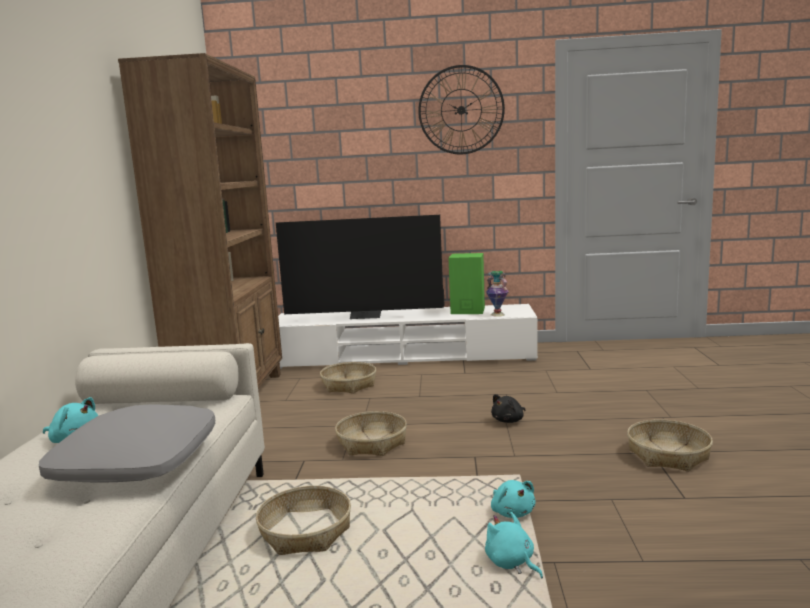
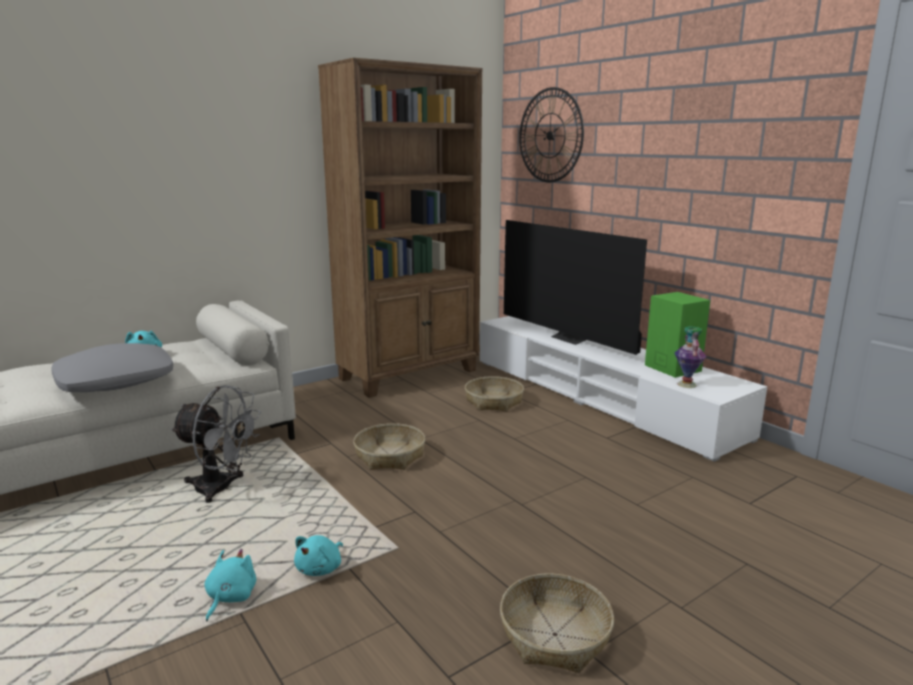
camera: 50 degrees right, 5 degrees up
(305, 532) = (221, 489): basket -> grey fan
(461, 110) = (725, 101): wall clock -> wall clock (550, 135)
(509, 420) = (518, 501): black plush toy -> none

